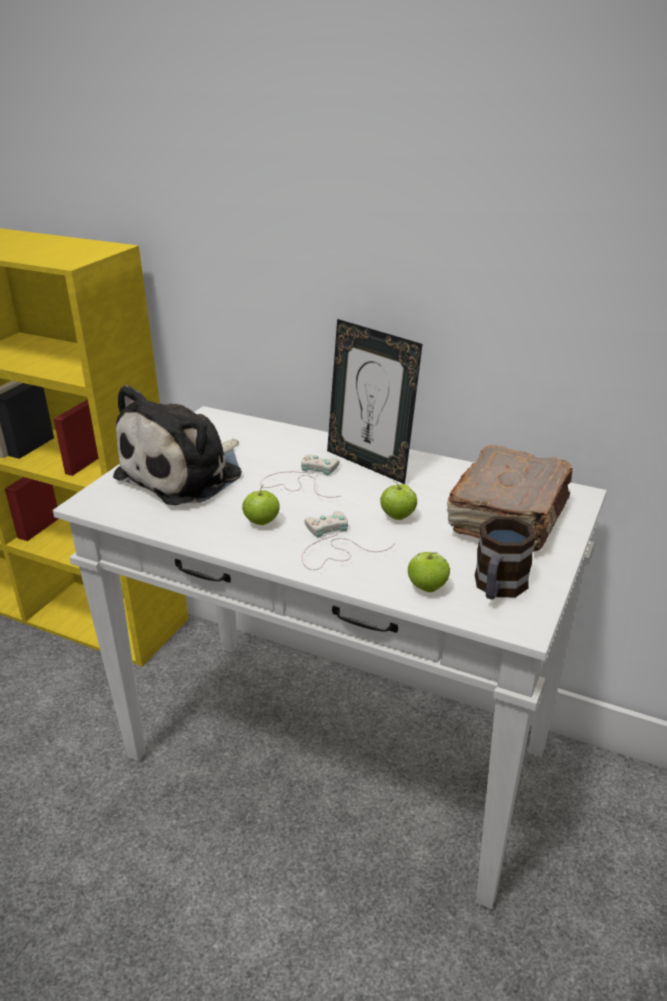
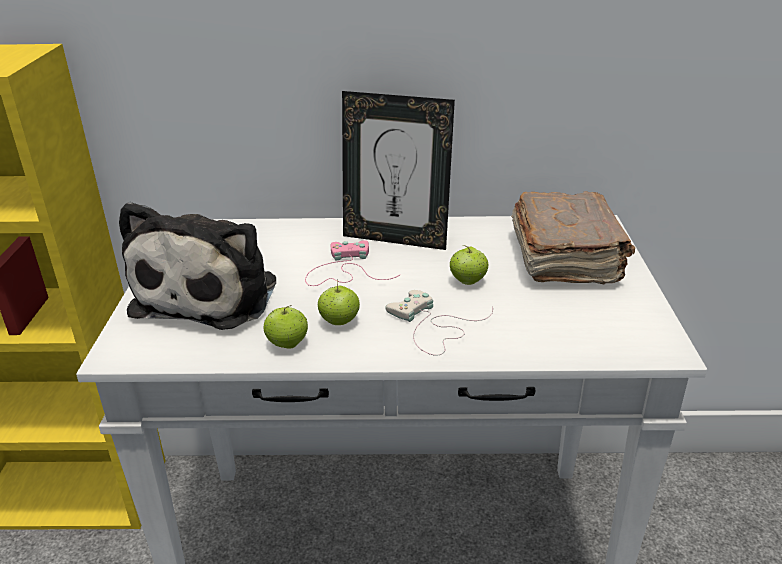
camera: 25 degrees left, 0 degrees up
(303, 480) = (344, 270): white game controller -> pink game controller
(427, 587) = (556, 340): apple -> apple (287, 344)
(497, 588) = (615, 323): mug -> none

